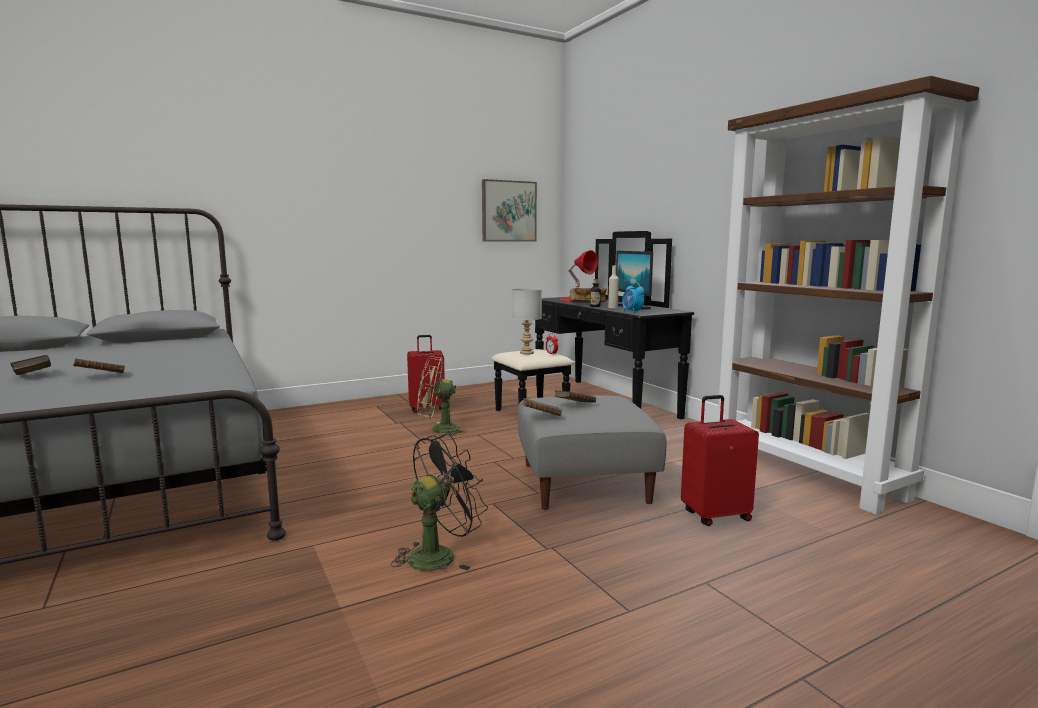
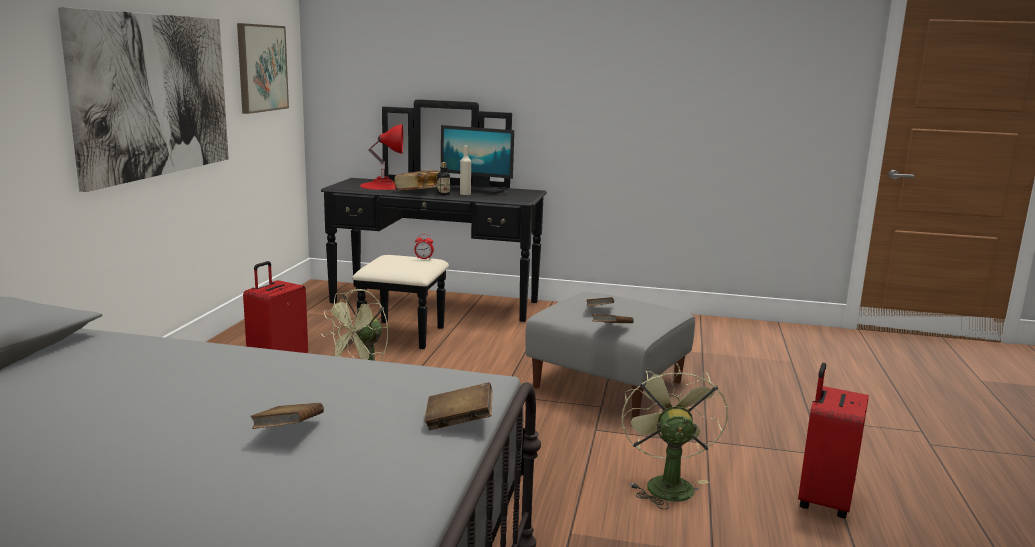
camera: 50 degrees left, 5 degrees up
(33, 376) = (173, 472): brown book -> brown book (459, 422)
(388, 222) = (153, 95): none -> picture
(439, 554) = (666, 484): black fan -> green fan
(527, 353) = (400, 263): grey table lamp -> none
(632, 312) = (507, 198): alarm clock -> none
(715, 515) = (725, 374): red suitcase -> red suitcase (822, 501)
(807, 474) = (700, 324): brown bookcase -> none

